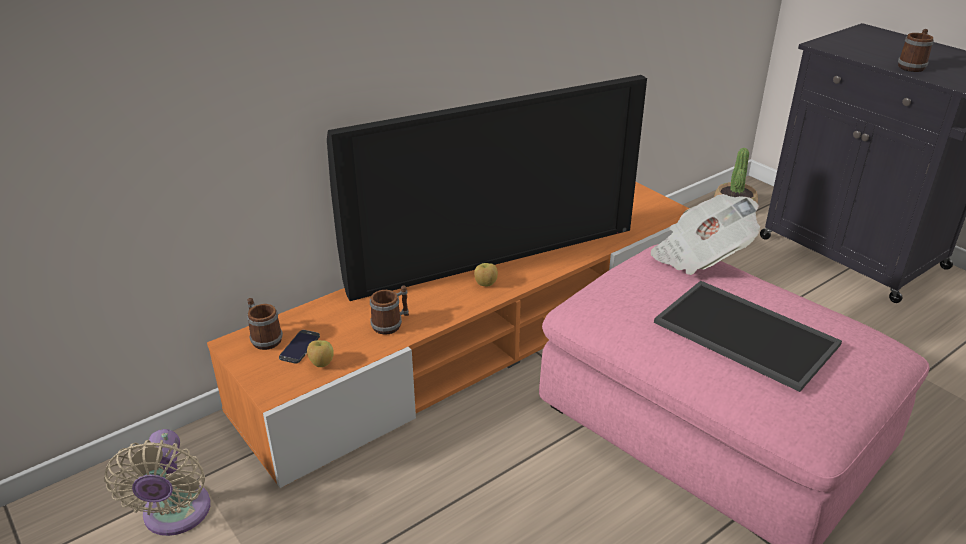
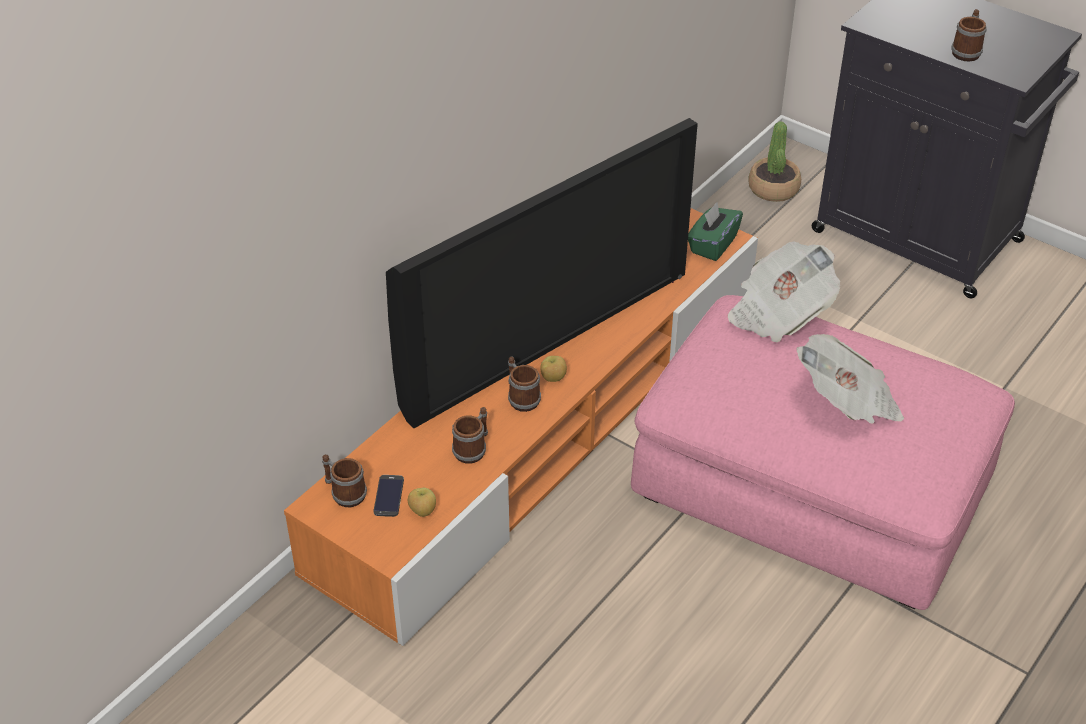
camera: 15 degrees left, 10 degrees up
(175, 516) = (306, 697): beige fan -> none
(451, 293) = (521, 397): none -> mug
(661, 214) = (712, 245): none -> green tissue box
(748, 333) = (847, 403): tray -> newspaper

